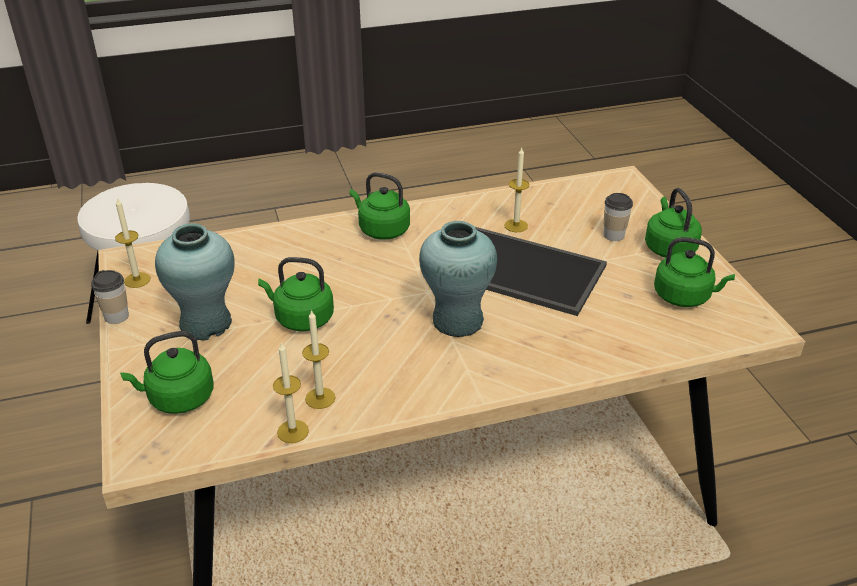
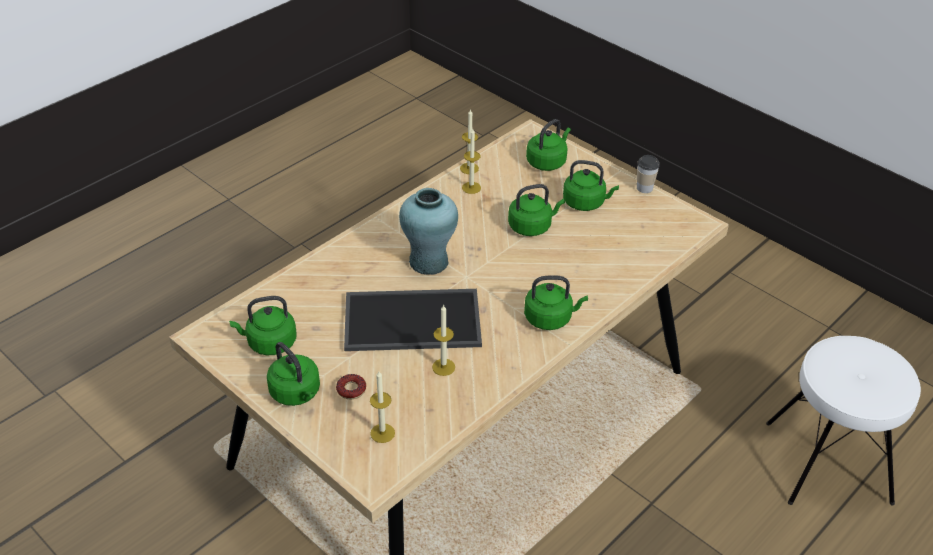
camera: 150 degrees right, 5 degrees up
(137, 280) = (668, 213): candle -> candle (382, 433)
(206, 323) = (586, 203): turquoise vase -> green kettle
(613, 235) = (351, 389): cup -> donut

